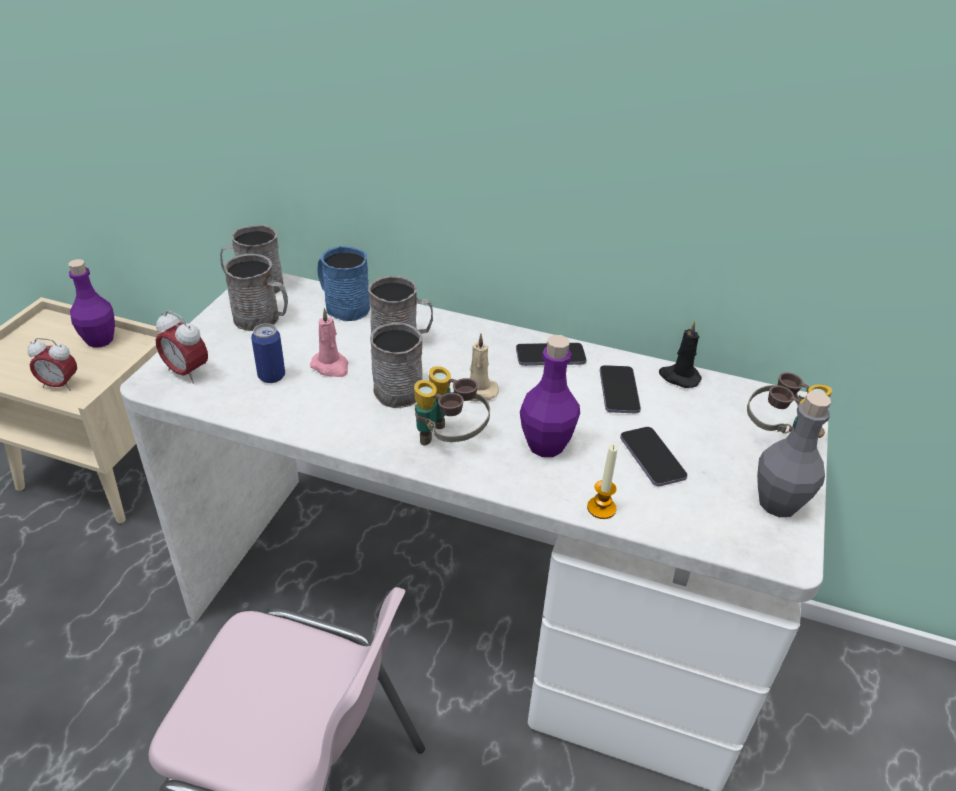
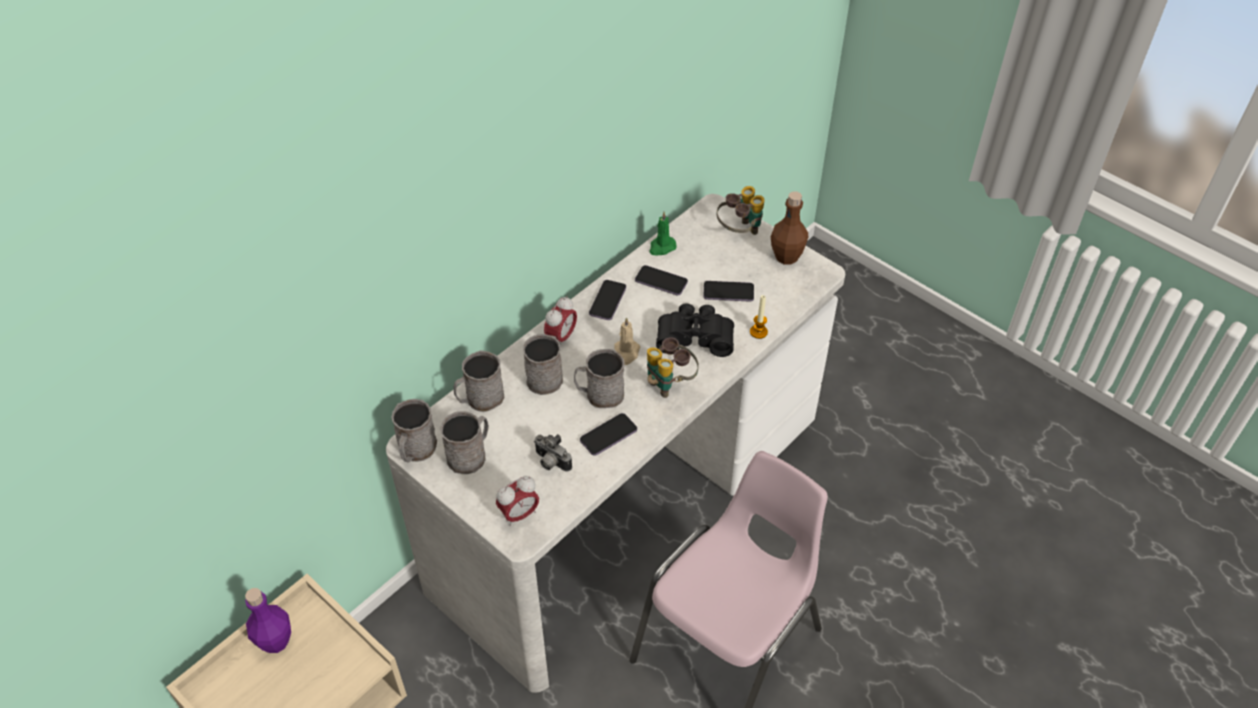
camera: 65 degrees left, 10 degrees up
(60, 385) = (334, 680): alarm clock -> alarm clock (561, 337)
(271, 376) = (550, 463): can -> camera
(331, 366) = (557, 425): pink candle -> none
(333, 410) = (608, 435): none -> phone
(343, 306) = (480, 399): blue mug -> grey mug
(546, 445) = (695, 336): purple bottle -> black binoculars
(679, 377) = (661, 247): black candle -> green candle
(778, 503) = (786, 256): grey bottle -> brown bottle

